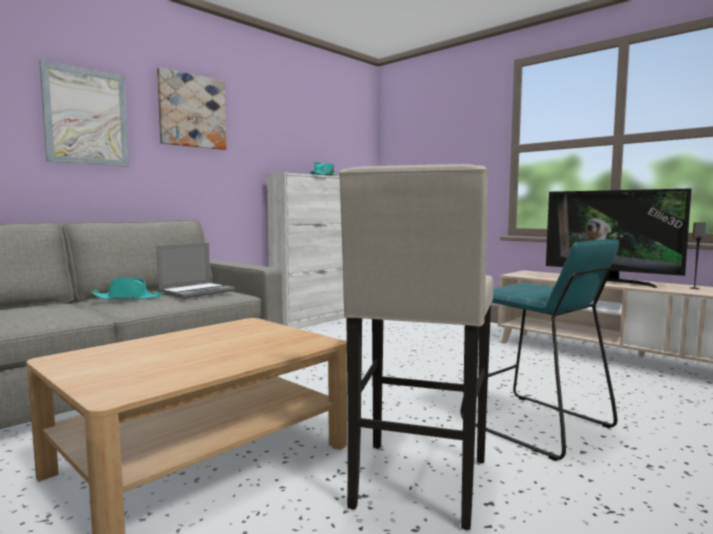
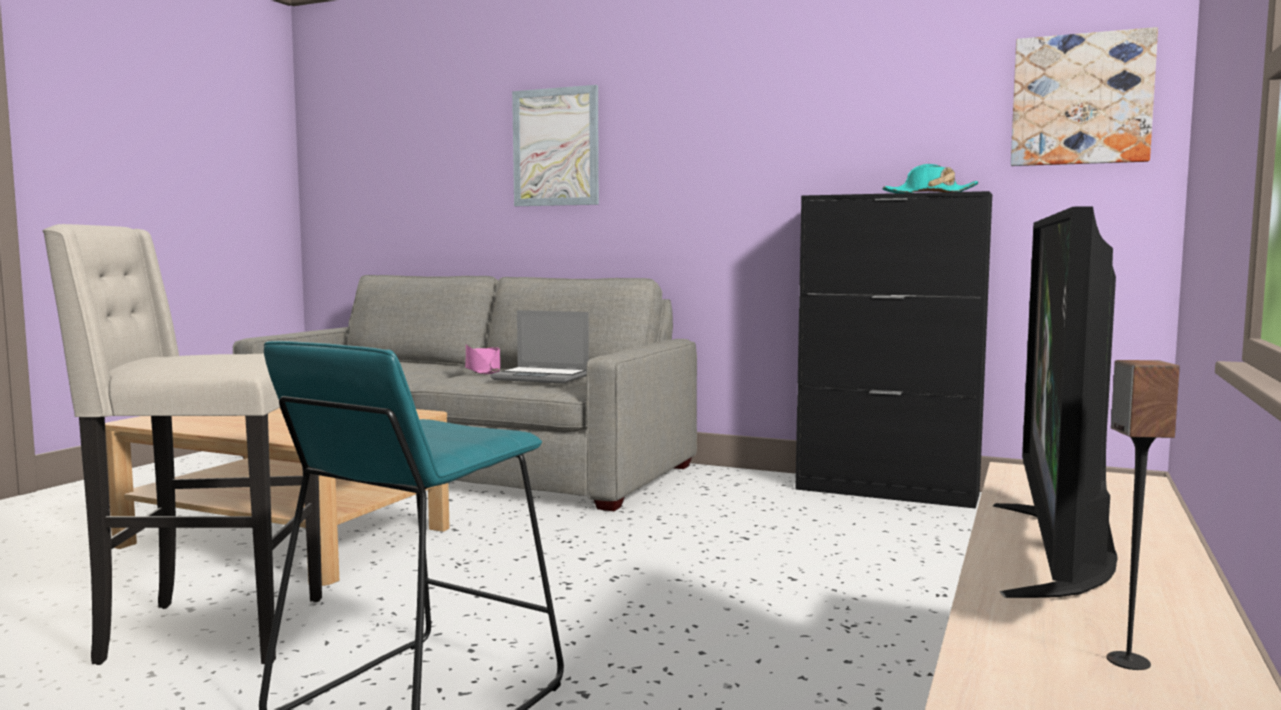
camera: 70 degrees right, 0 degrees up
(128, 298) = (482, 370): turquoise hat -> pink hat
(192, 111) = (689, 112): picture -> picture (1081, 100)
(312, 321) = (887, 492): white cabinet -> black cabinet

